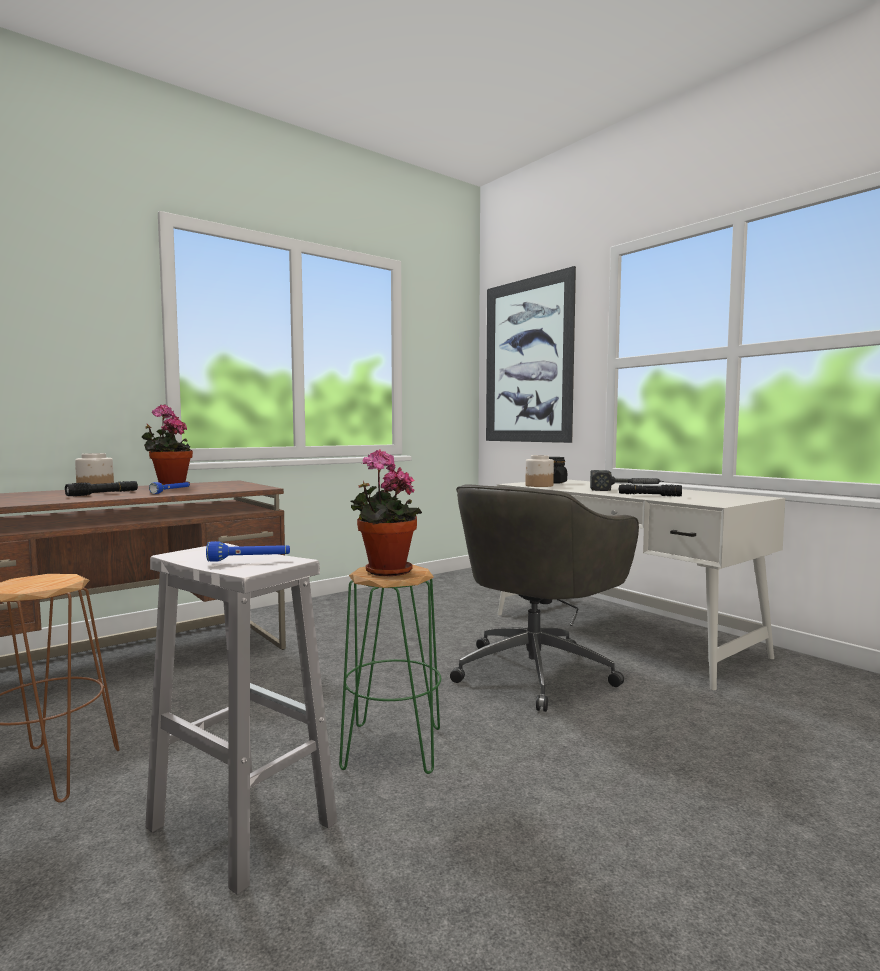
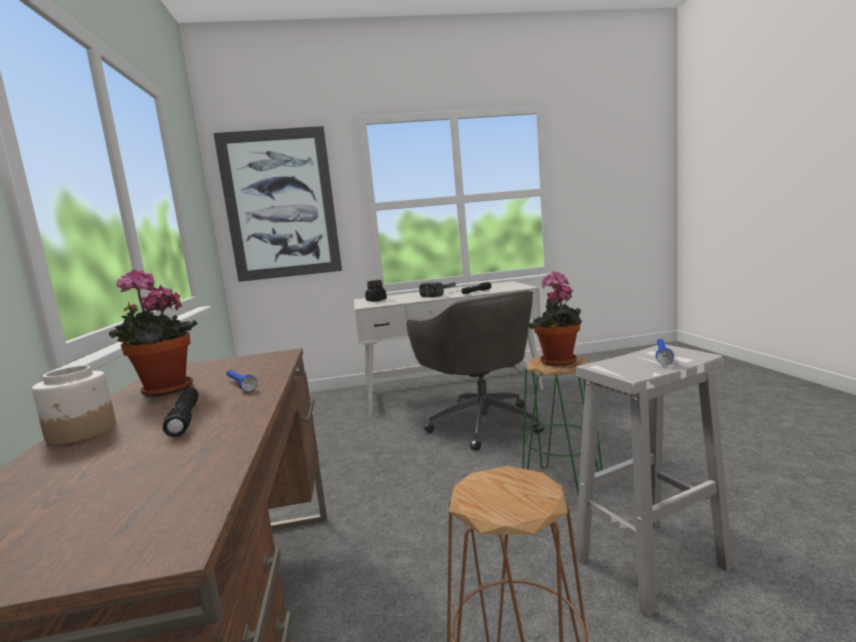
camera: 60 degrees left, 5 degrees up
(539, 485) = (387, 303): jar -> none

